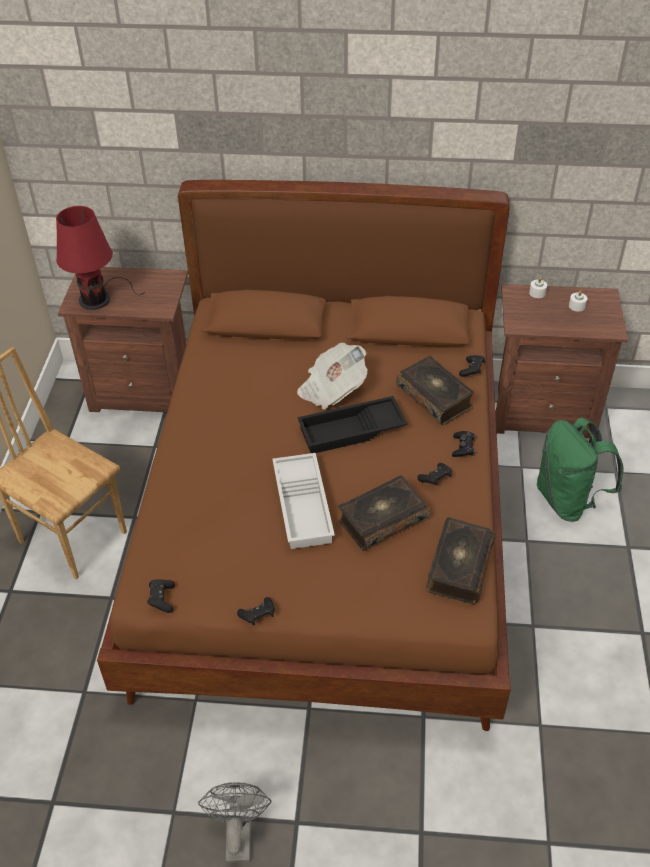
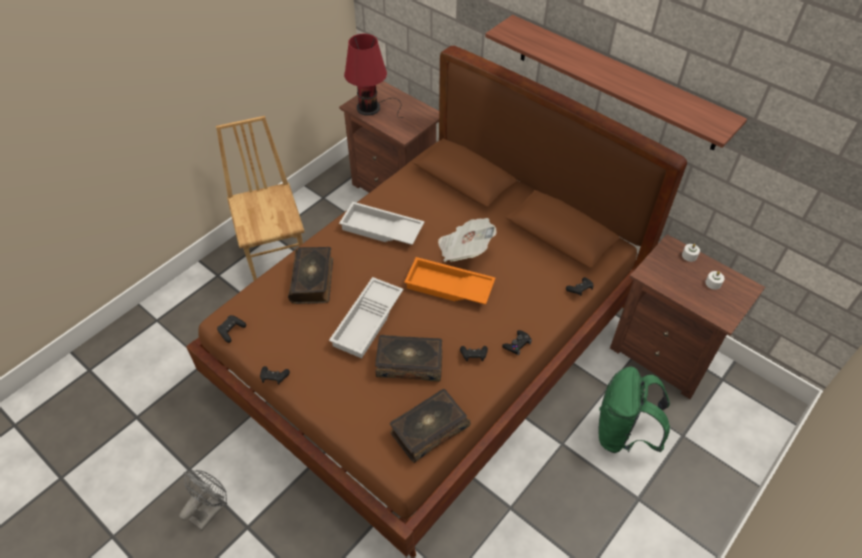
camera: 35 degrees right, 5 degrees up
(228, 414) = (381, 230): none -> white tray
(351, 431) = (448, 287): black tray -> orange tray
(406, 144) = (616, 82): none -> shelf
(435, 397) = (531, 295): book -> book (313, 280)

